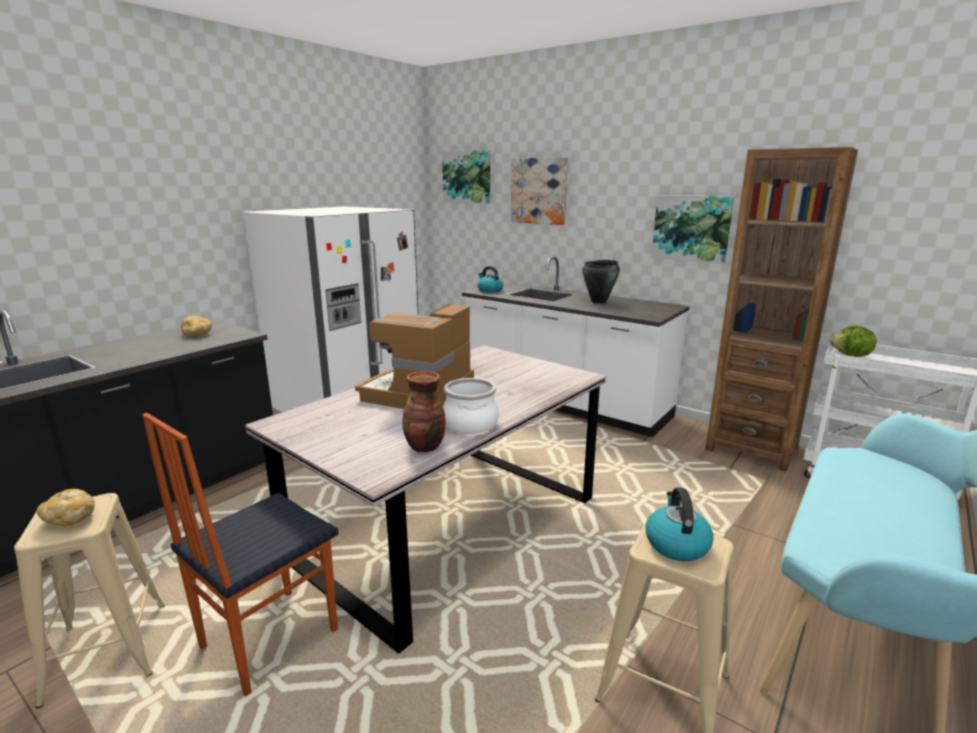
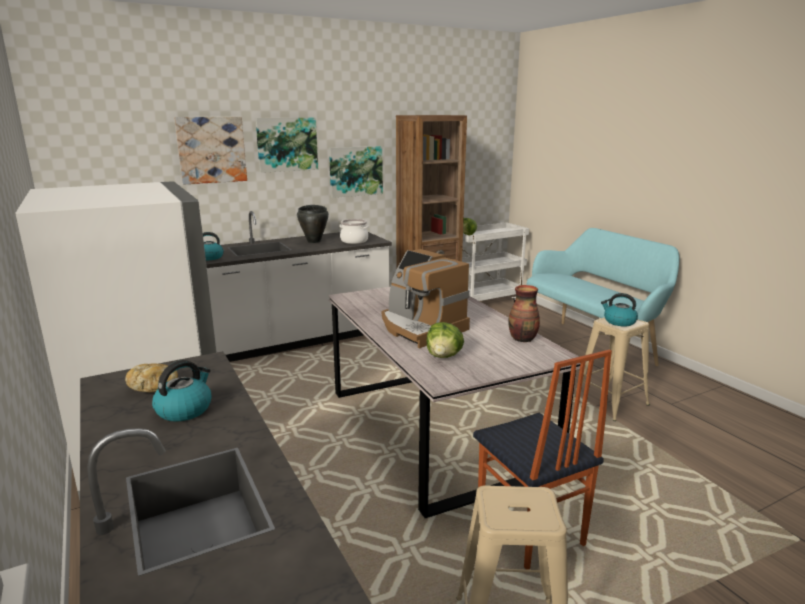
camera: 65 degrees left, 0 degrees up
(70, 518) = (521, 506): bread -> none
(159, 346) = (184, 409): none -> kettle
(342, 414) = (444, 356): none -> lettuce
(467, 177) = (105, 138): picture -> picture (287, 144)
(469, 424) = (494, 323): cooking pot -> cooking pot (354, 241)

